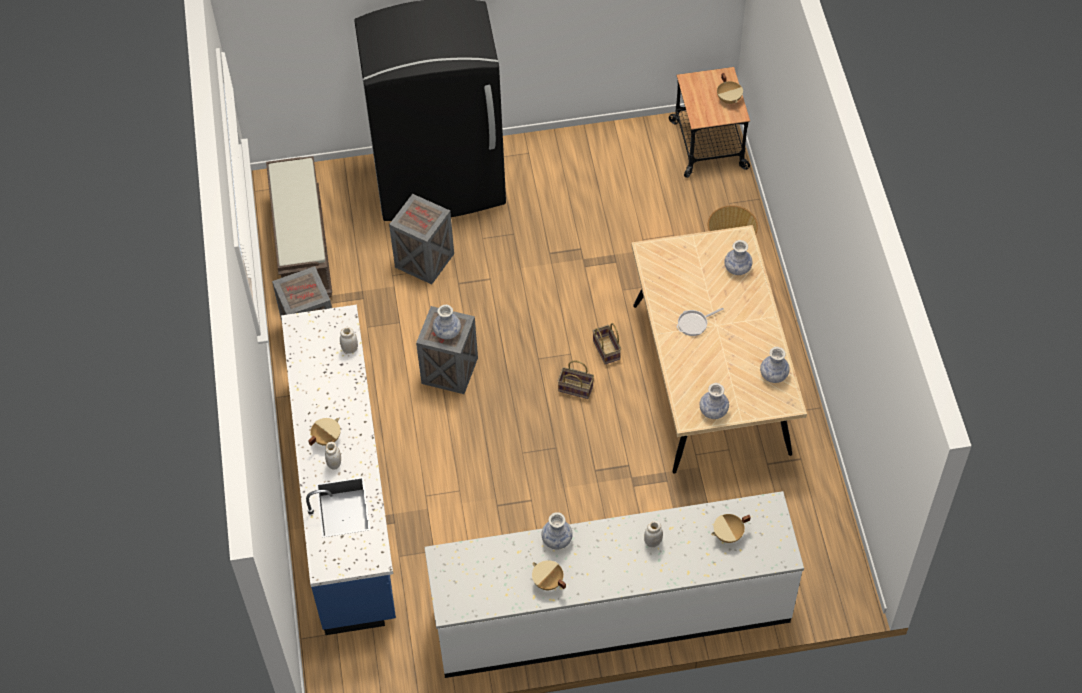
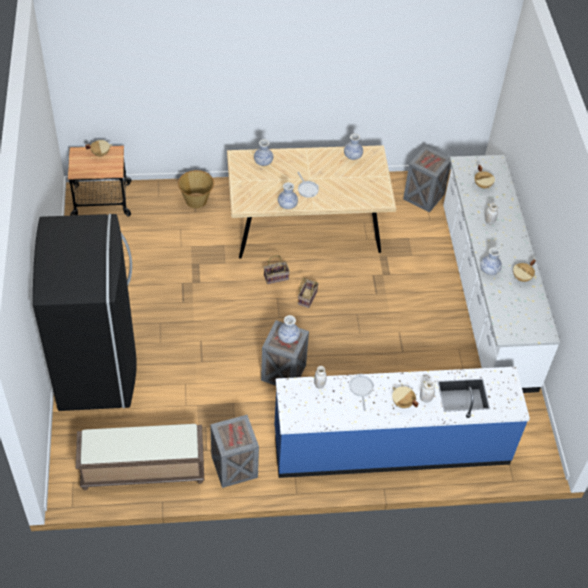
camera: 90 degrees left, 5 degrees down
(345, 393) = (361, 389): none -> frying pan
(425, 261) = (176, 382): crate -> crate (424, 196)
(713, 410) = (379, 188): vase -> vase (287, 205)

